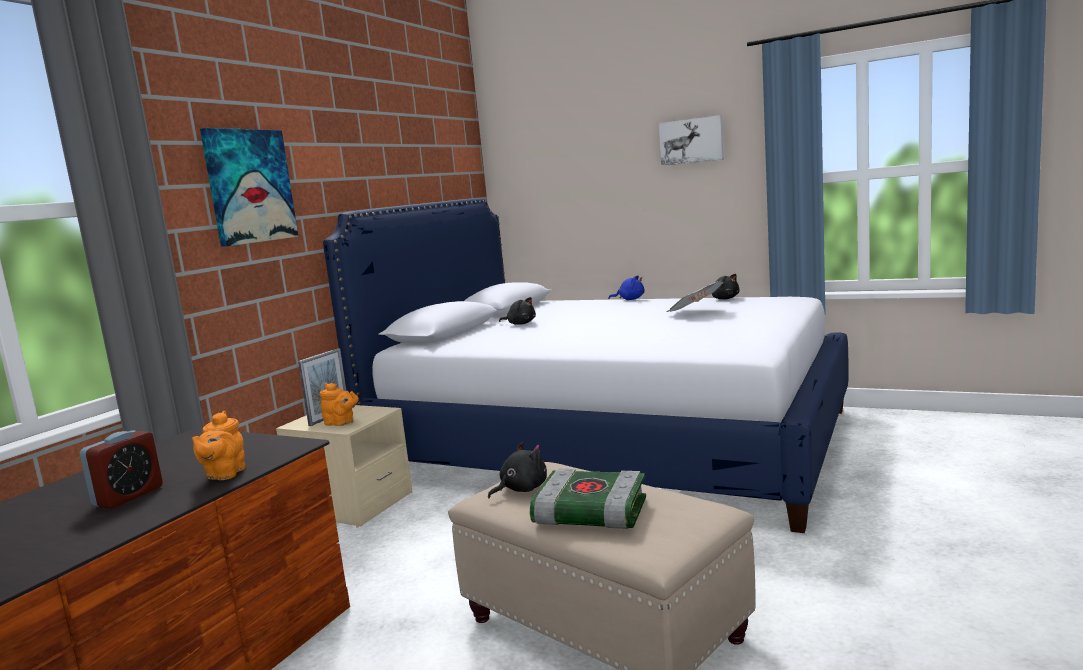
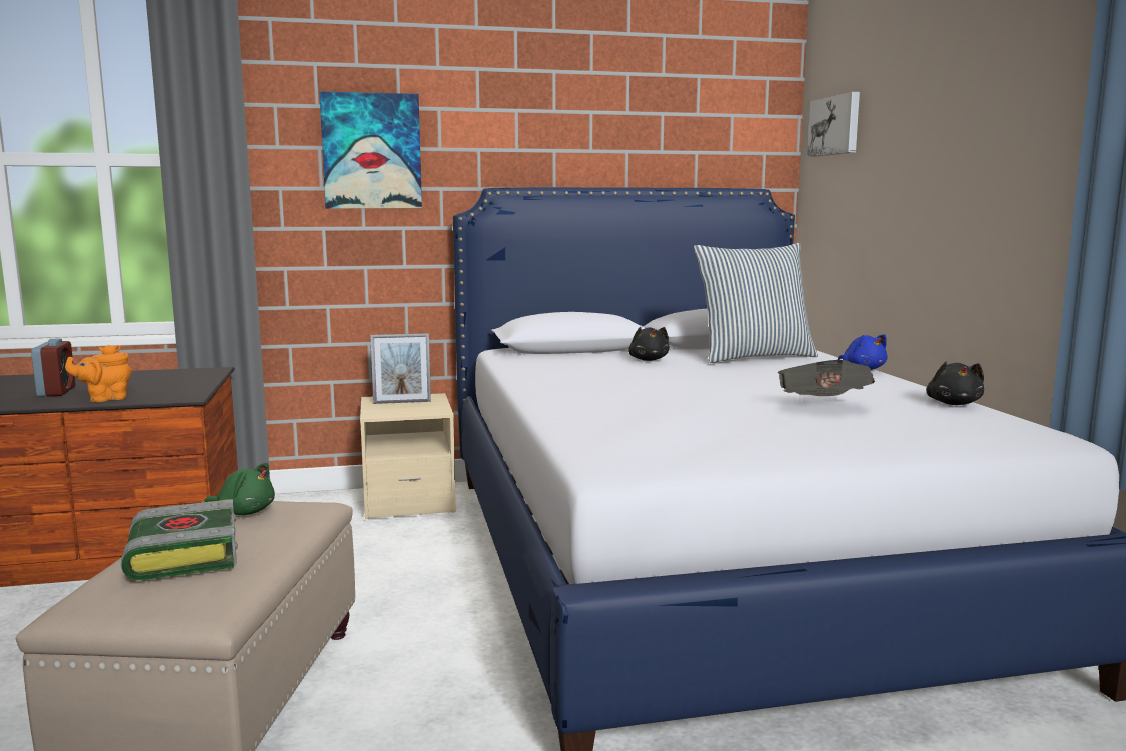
camera: 50 degrees right, 0 degrees up
(128, 496) = (56, 392): alarm clock -> alarm clock turned 90 degrees counterclockwise
(341, 423) = (388, 409): orange teapot -> none
(521, 489) = (244, 512): black plush toy -> green plush toy
(559, 309) = (753, 357): none -> pillow
(691, 141) = (1007, 115): picture -> picture (835, 126)

